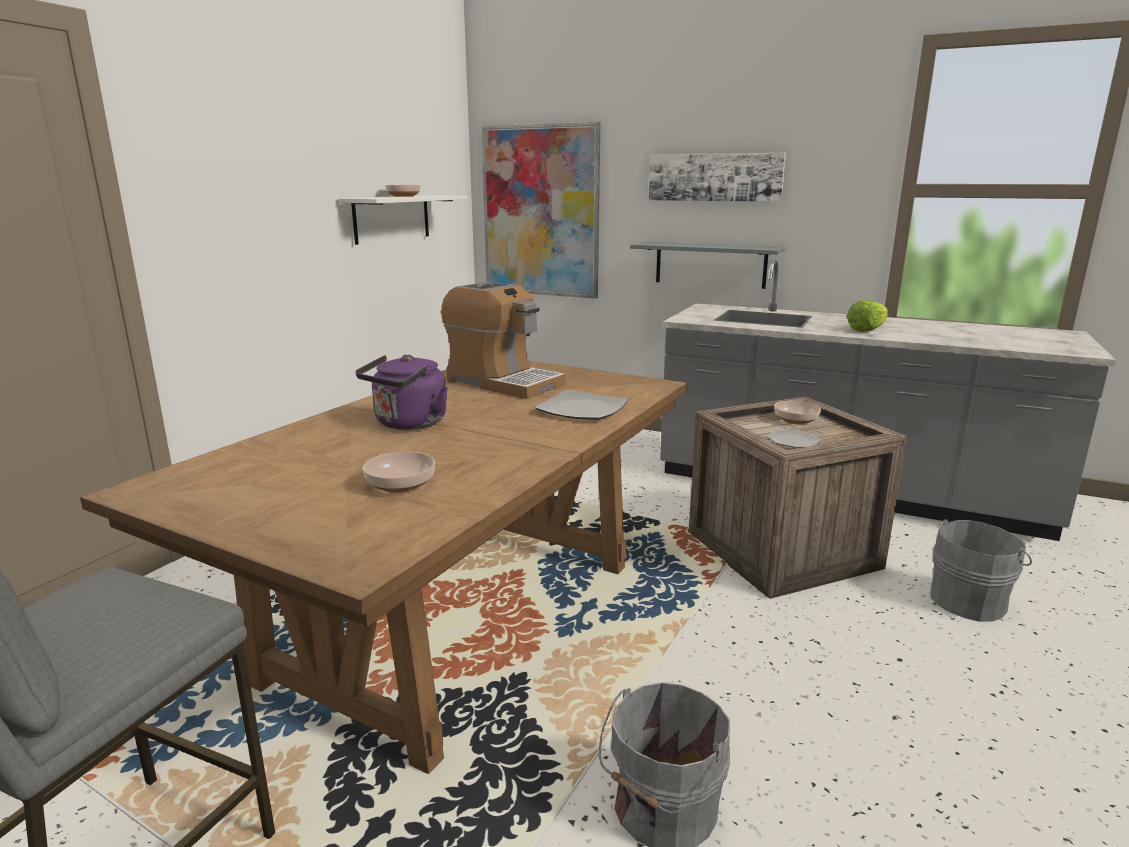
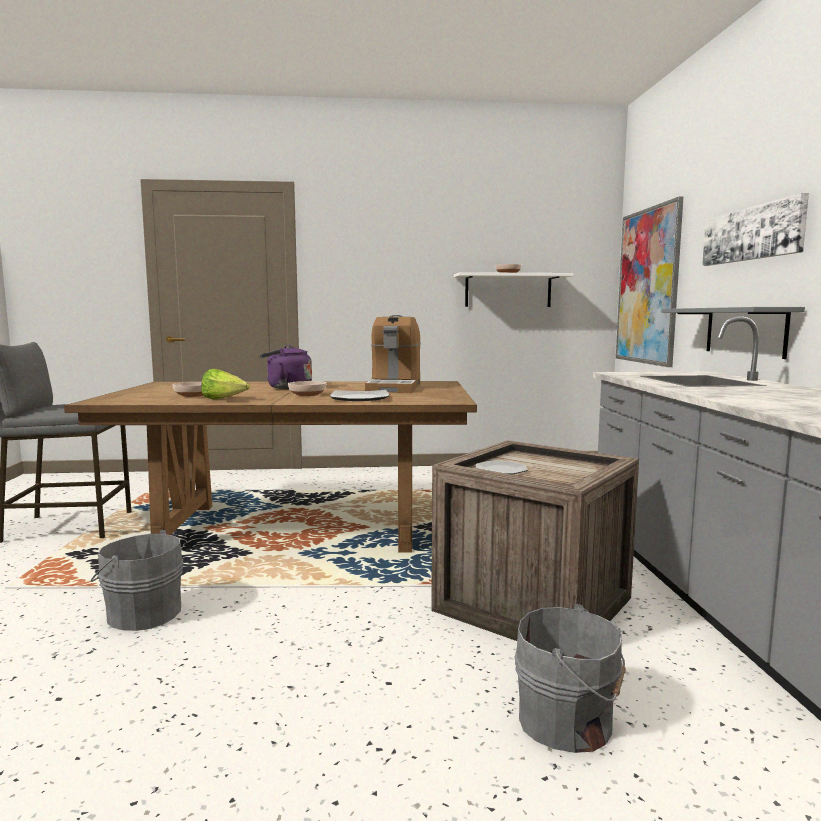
camera: 60 degrees right, 10 degrees down
(795, 420) = (567, 466): bowl -> bowl (307, 394)
(867, 330) = (744, 395): lettuce -> lettuce (224, 399)

